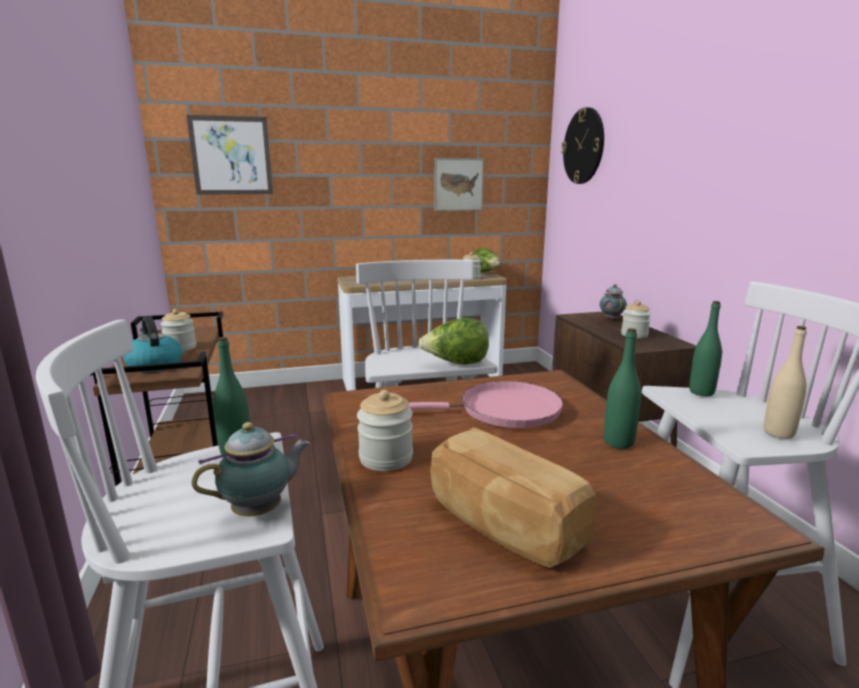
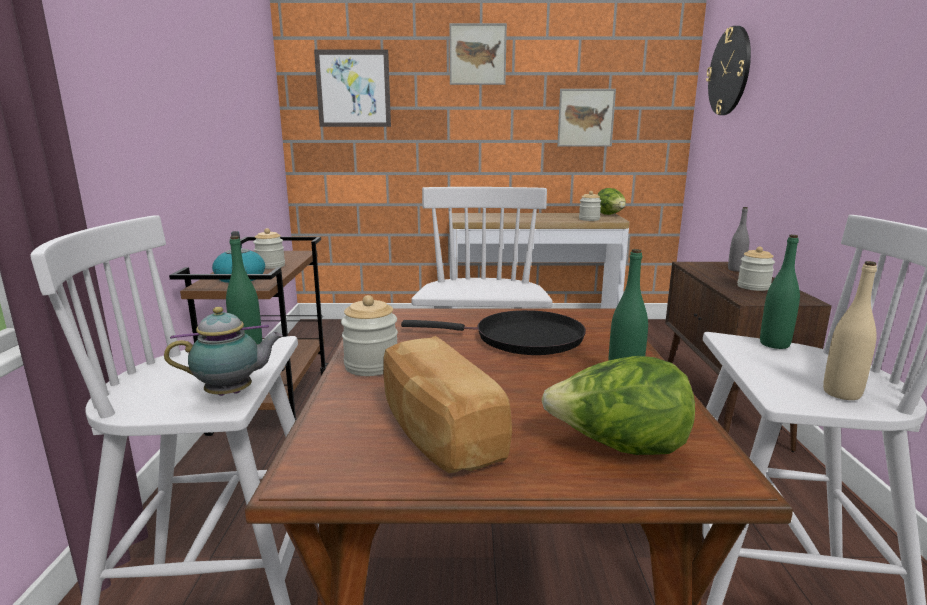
camera: 15 degrees right, 0 degrees up
(356, 124) = (477, 54): none -> picture
(456, 364) = (509, 295): lettuce -> lettuce (618, 448)
(503, 411) = (521, 339): pink frying pan -> black frying pan
(611, 319) = (736, 270): teapot -> grey bottle

